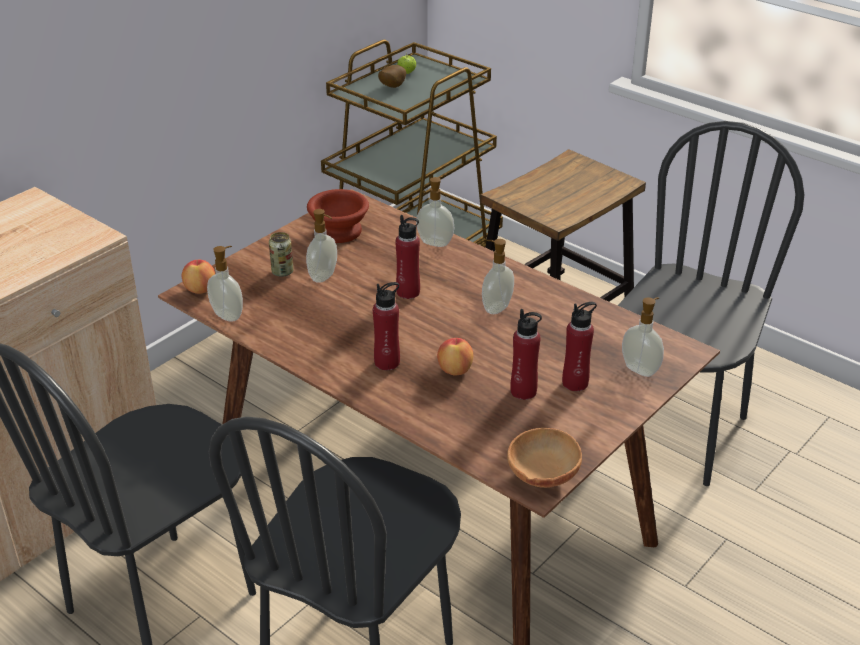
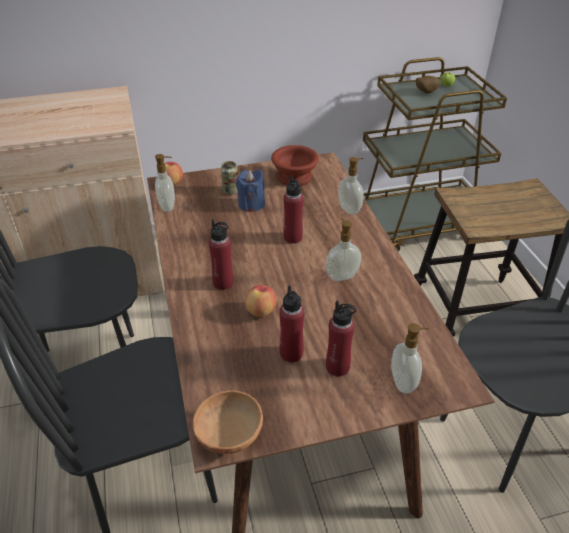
camera: 35 degrees right, 5 degrees up
(324, 277) = (251, 204): soap dispenser -> blue candle

